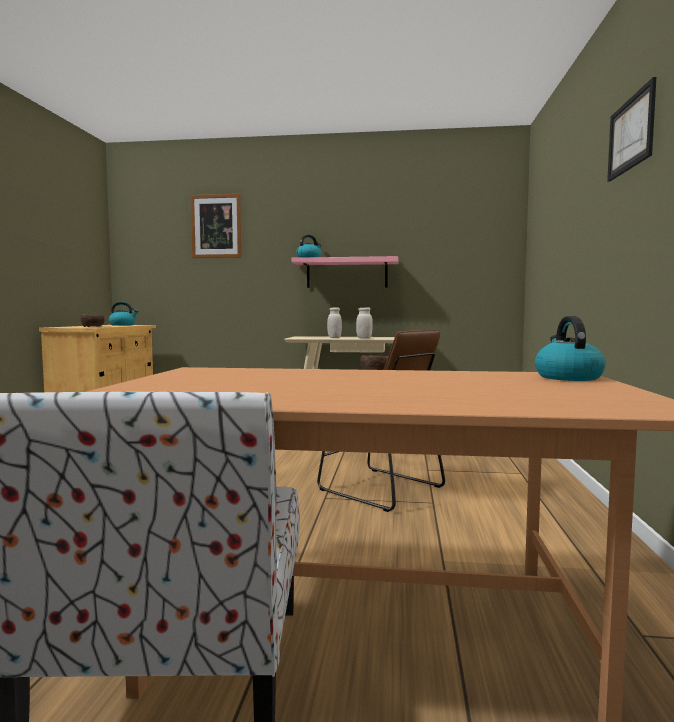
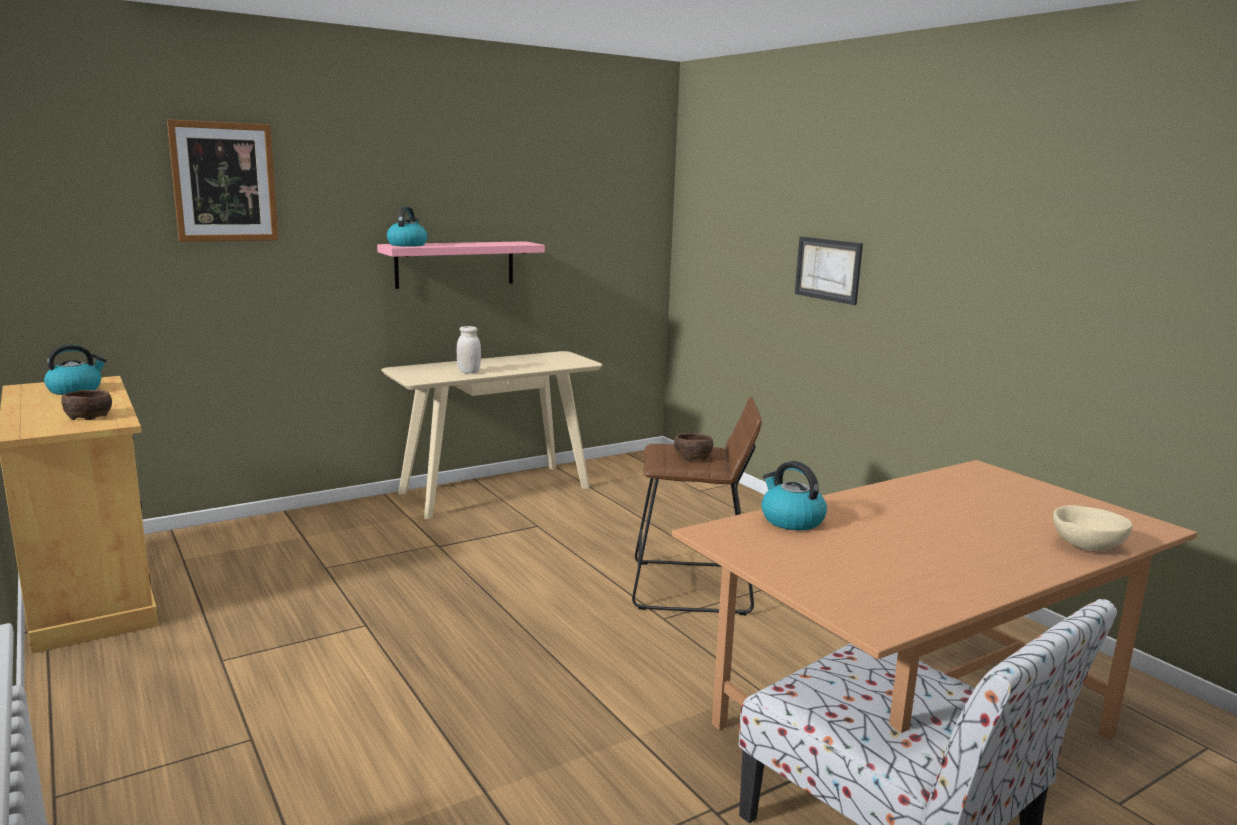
camera: 40 degrees left, 10 degrees up
(364, 338) = (512, 369): white jar -> none
(497, 405) = (1086, 546): none -> beige bowl
(567, 377) = (994, 477): kettle -> kettle (791, 520)
(631, 134) = (936, 198): picture -> picture (828, 269)

